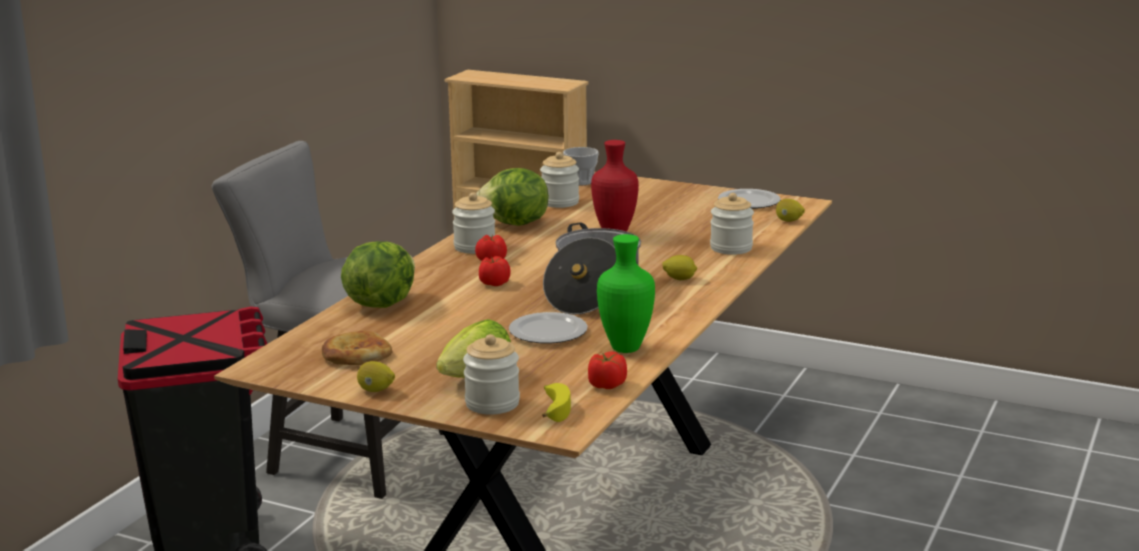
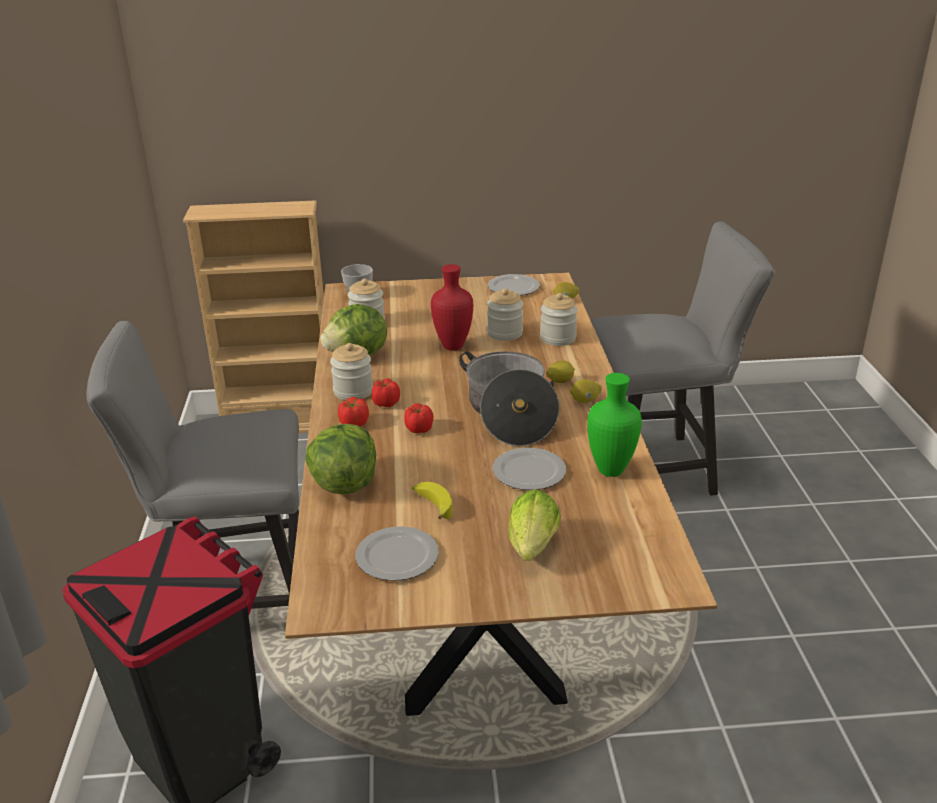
camera: 30 degrees left, 10 degrees up
(356, 354) = (395, 556): bread -> plate
(376, 390) = (466, 596): lemon -> lemon (585, 401)
(492, 403) = (584, 574): jar -> jar (505, 333)
(553, 408) = (639, 561): banana -> banana (432, 505)
(606, 385) = (646, 518): tomato -> tomato (354, 424)
(898, 470) = (659, 468): none -> grey chair

